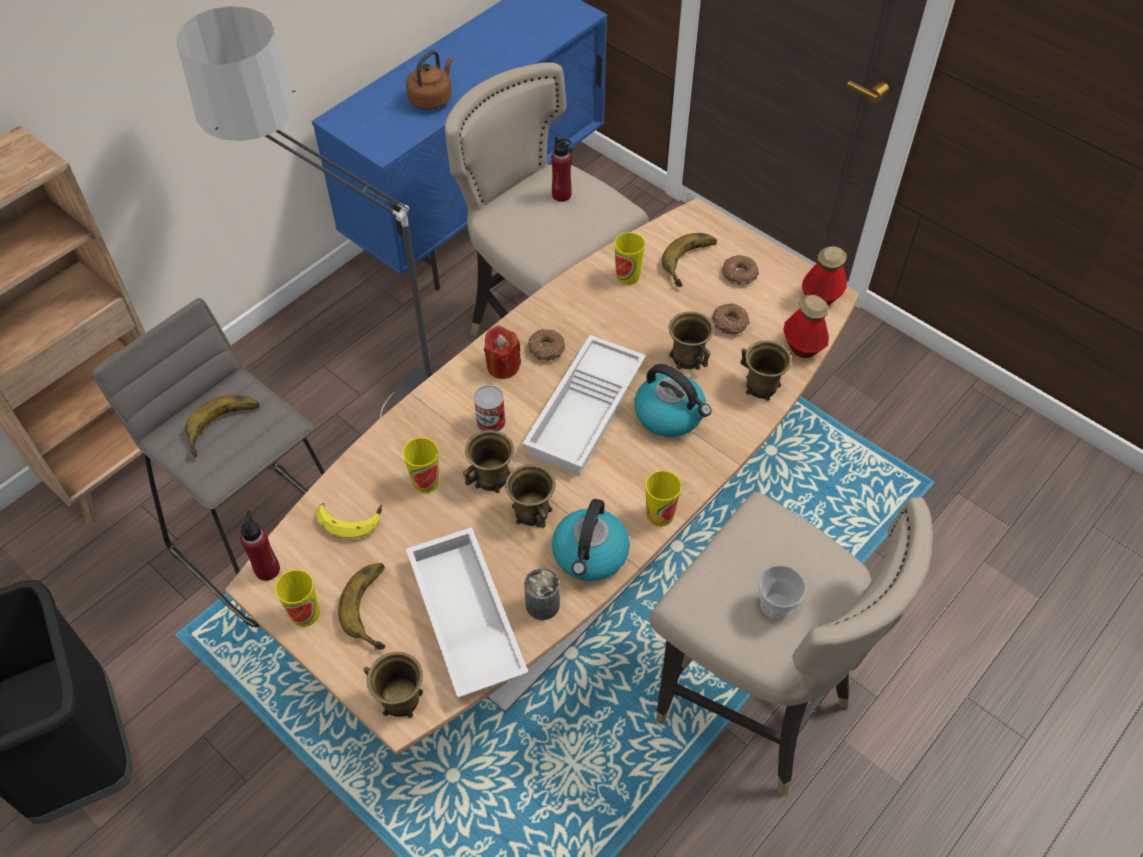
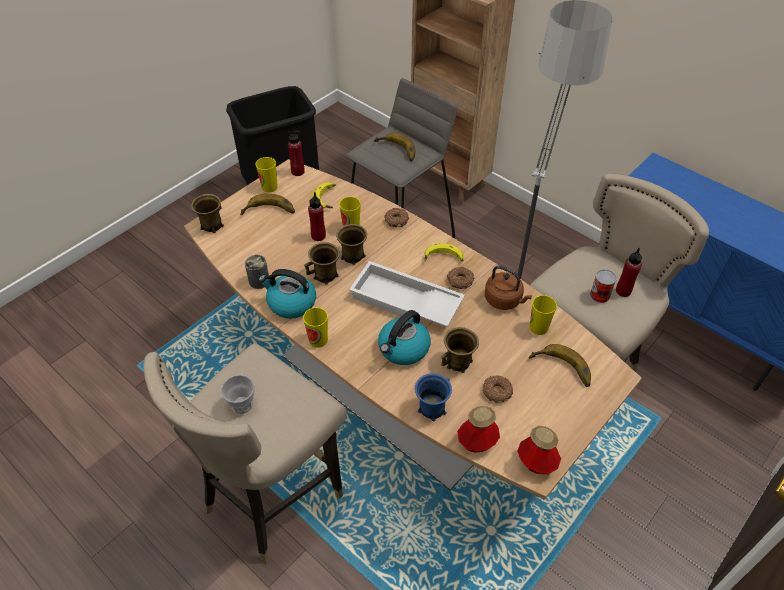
camera: 90 degrees right, 5 degrees down
(432, 99) = (699, 208): brown kettle -> brown kettle (504, 300)
(442, 527) = (318, 236): none -> red bottle
(463, 618) = (256, 247): white tray -> none
(491, 421) = (396, 254): can -> can (600, 295)
(503, 366) = (443, 259): red candle -> banana
(738, 274) = (553, 402): donut -> donut (396, 220)
(761, 387) = (431, 408): brown mug -> blue mug

